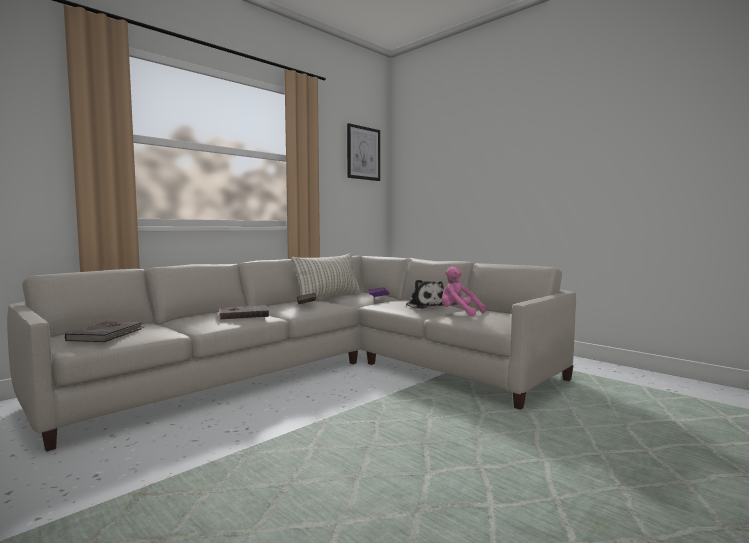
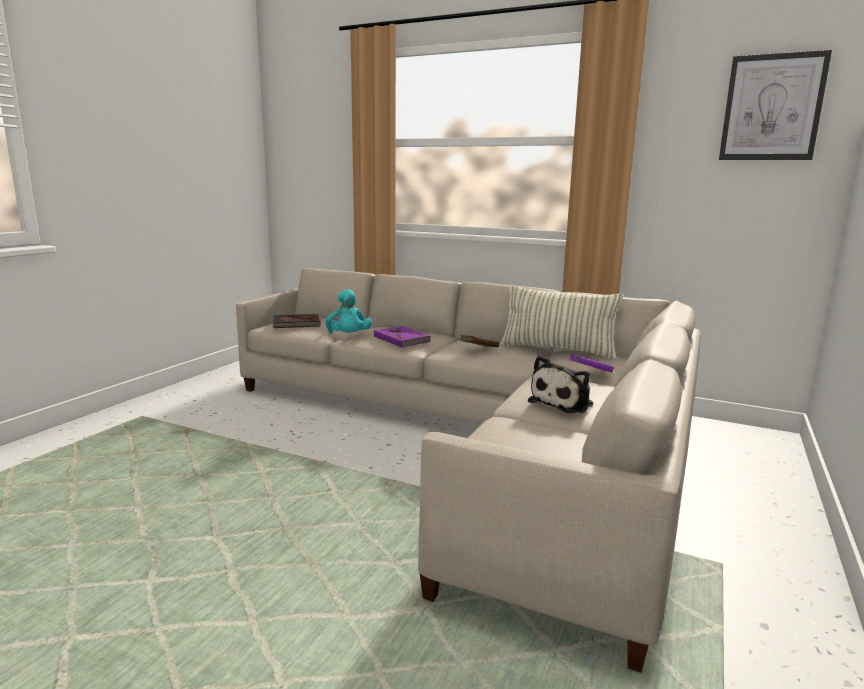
camera: 70 degrees right, 10 degrees up
(194, 327) = (348, 337): none -> turquoise plush toy
(243, 314) = (402, 339): brown book -> purple book
(459, 313) = (525, 428): pink plush toy -> none

